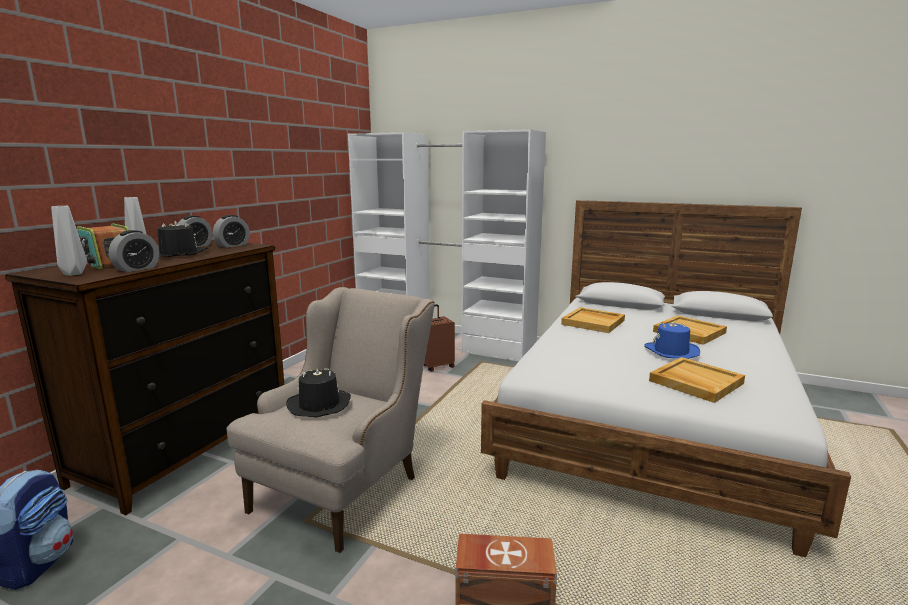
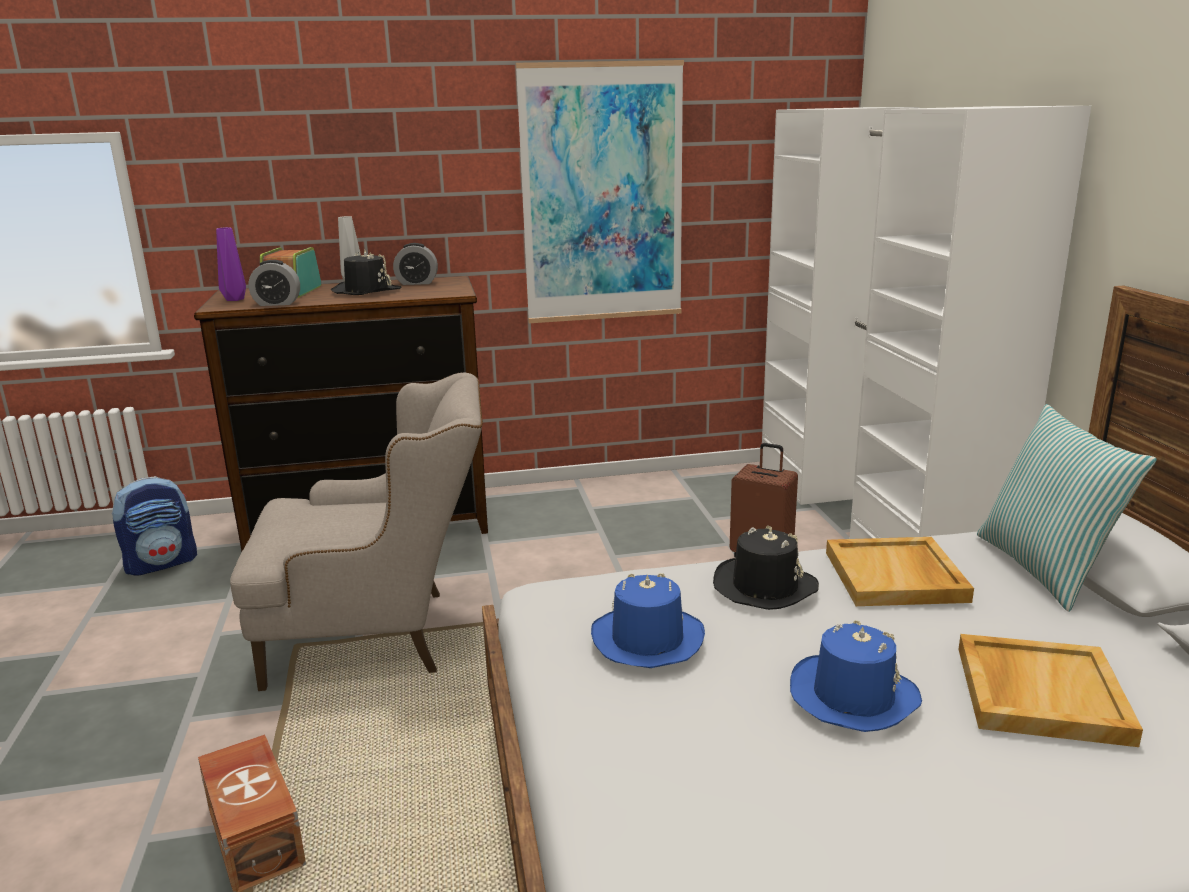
camera: 55 degrees right, 5 degrees up
(74, 274) = (234, 299): grey vase -> purple vase
(232, 245) = (443, 288): alarm clock -> none
(277, 181) = (602, 195): none -> picture
(319, 405) = (329, 515): black hat -> black hat (764, 587)
(601, 366) = (647, 640): none -> blue hat
(611, 307) = (1045, 569): none -> pillow
(695, 382) = (703, 757): beige tray -> none

